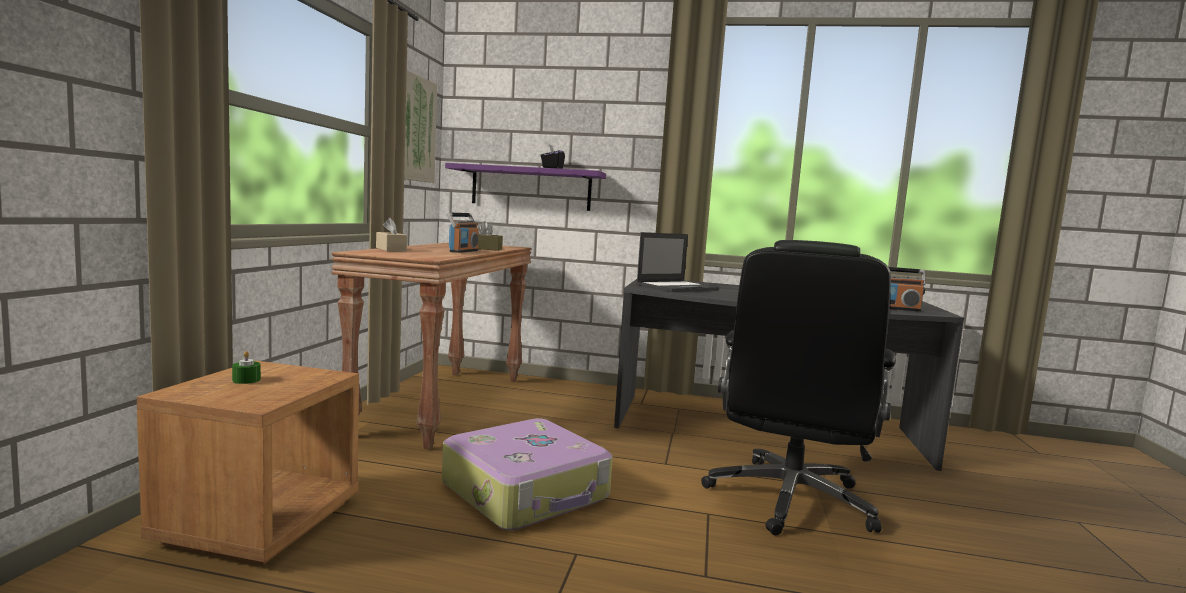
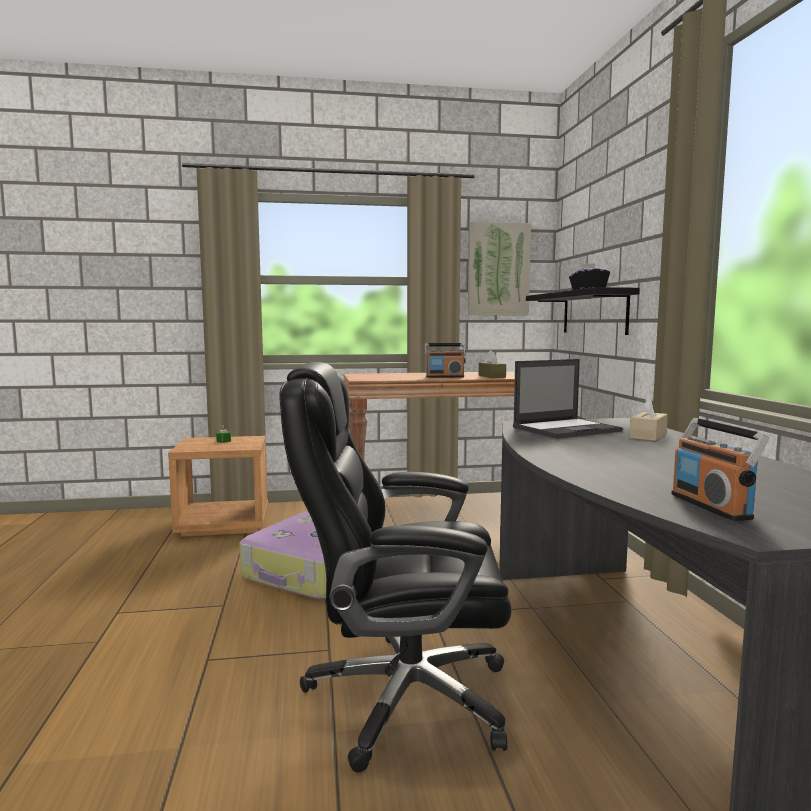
camera: 70 degrees right, 0 degrees up
(391, 249) = (396, 374): beige tissue box -> beige tissue box (648, 435)
(531, 188) = (594, 313): purple shelf -> black shelf
(677, 287) = (567, 429): laptop -> laptop turned 60 degrees counterclockwise

